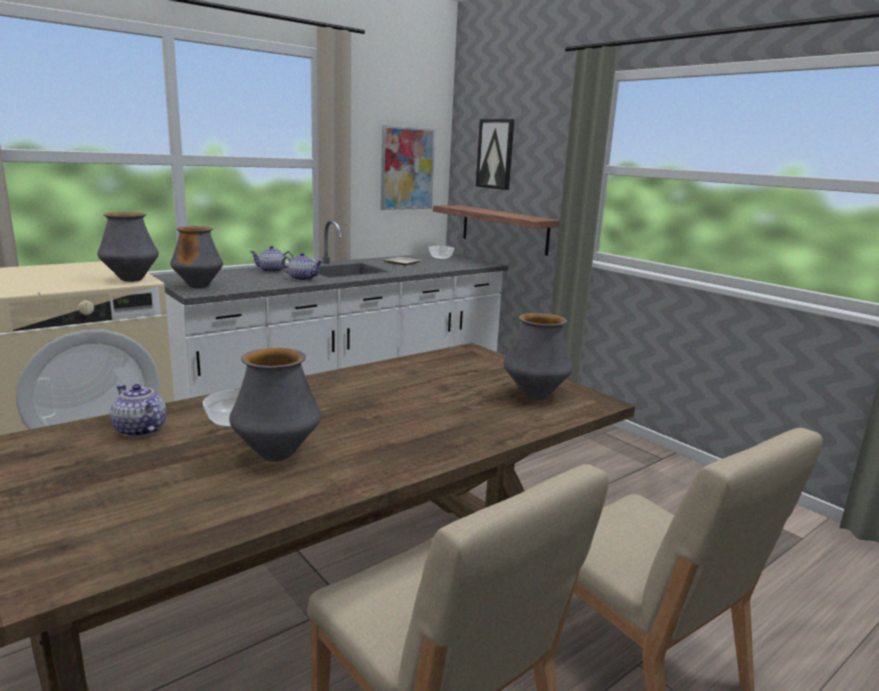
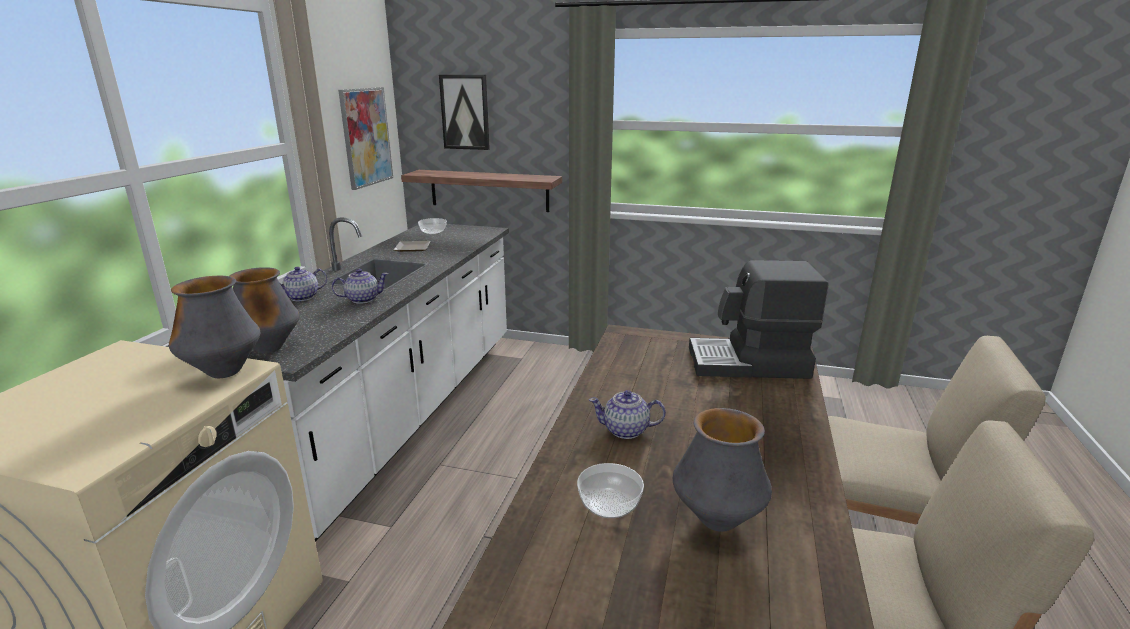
camera: 35 degrees left, 5 degrees up
(140, 430) = (555, 567): teapot -> teapot (626, 430)
(534, 395) = (749, 363): vase -> coffee machine

